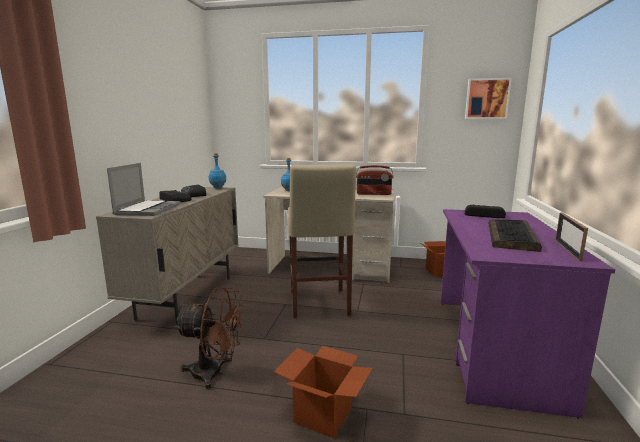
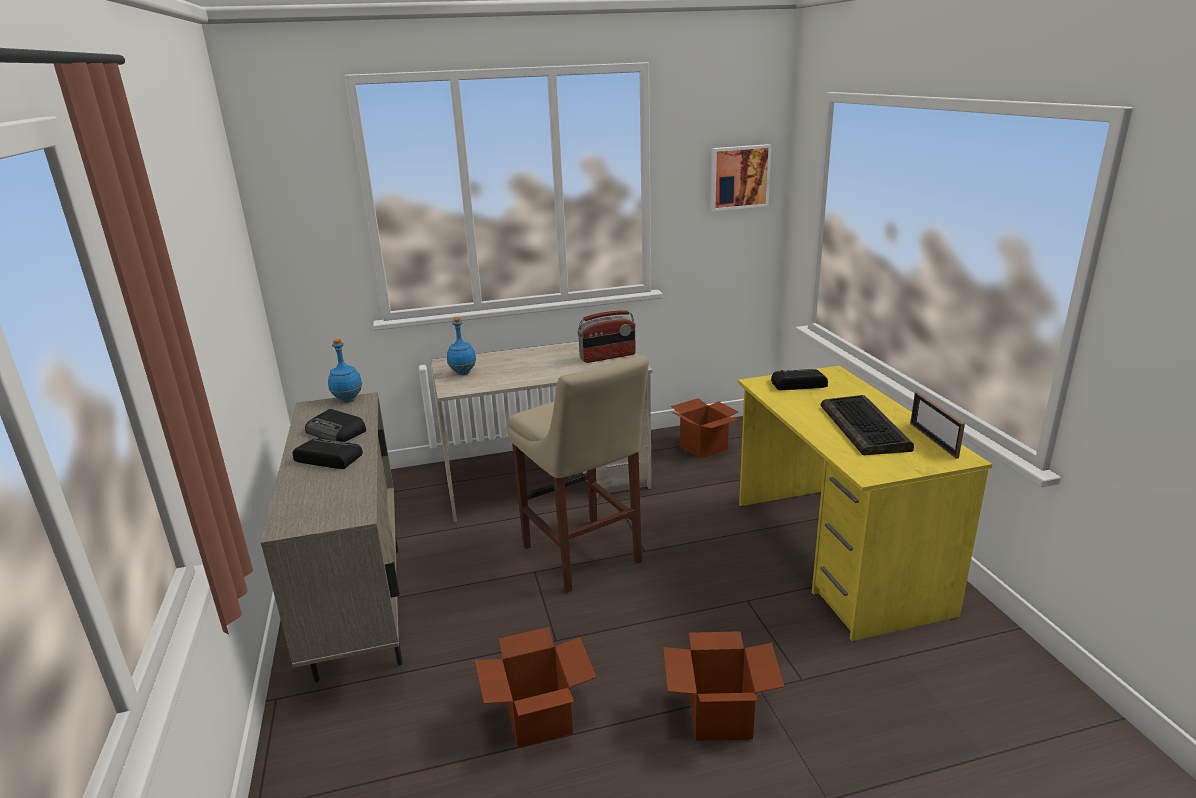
camera: 25 degrees left, 10 degrees up
(148, 209) = (326, 499): laptop -> none
(214, 373) = (538, 718): brown fan -> cardboard box
(493, 347) = (835, 555): purple desk -> yellow desk

